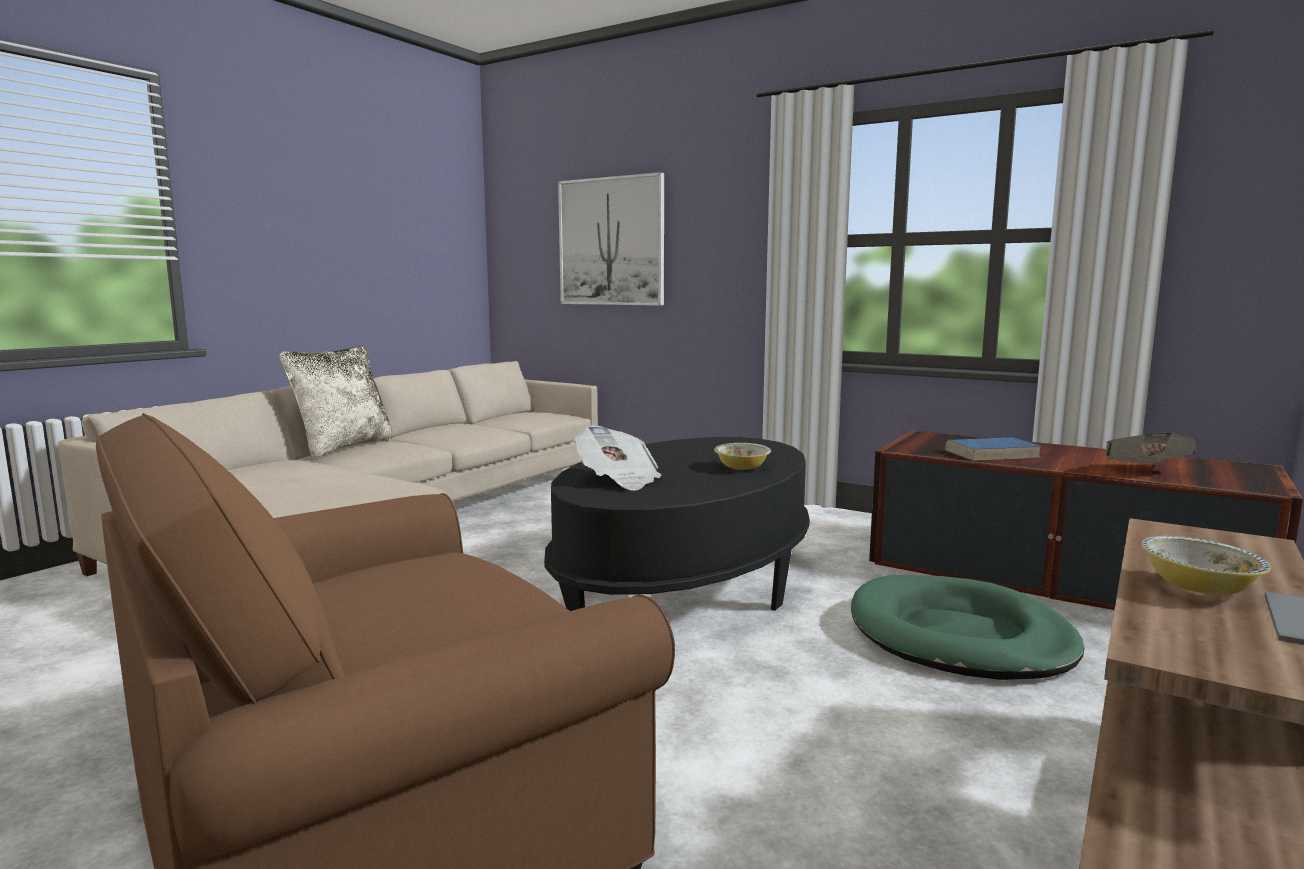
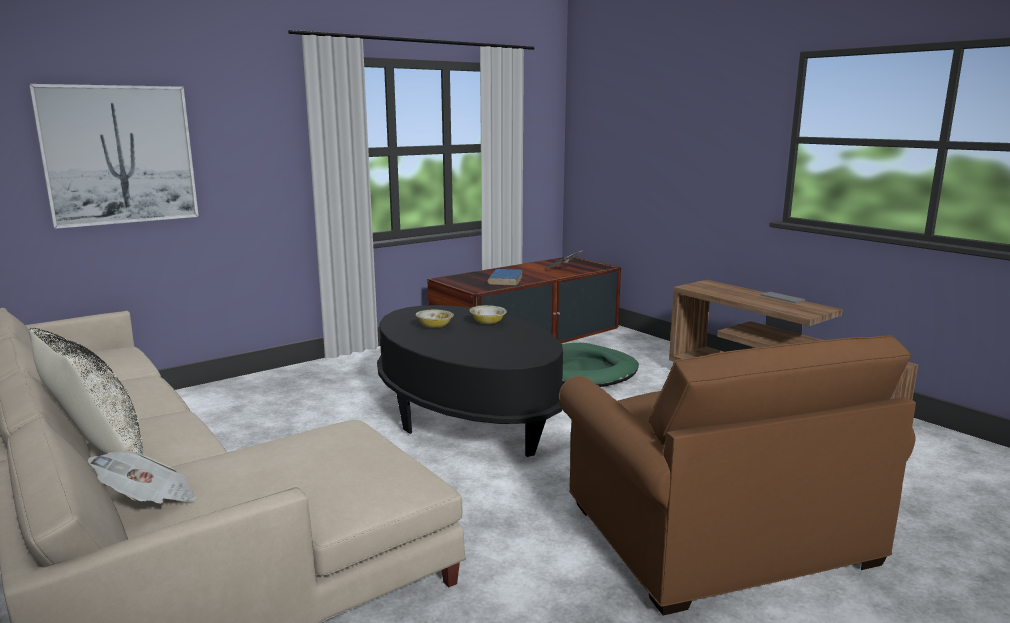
camera: 70 degrees left, 5 degrees up
(618, 480) = (491, 350): newspaper -> newspaper (149, 500)
(1199, 588) = (754, 298): bowl -> bowl (434, 326)

